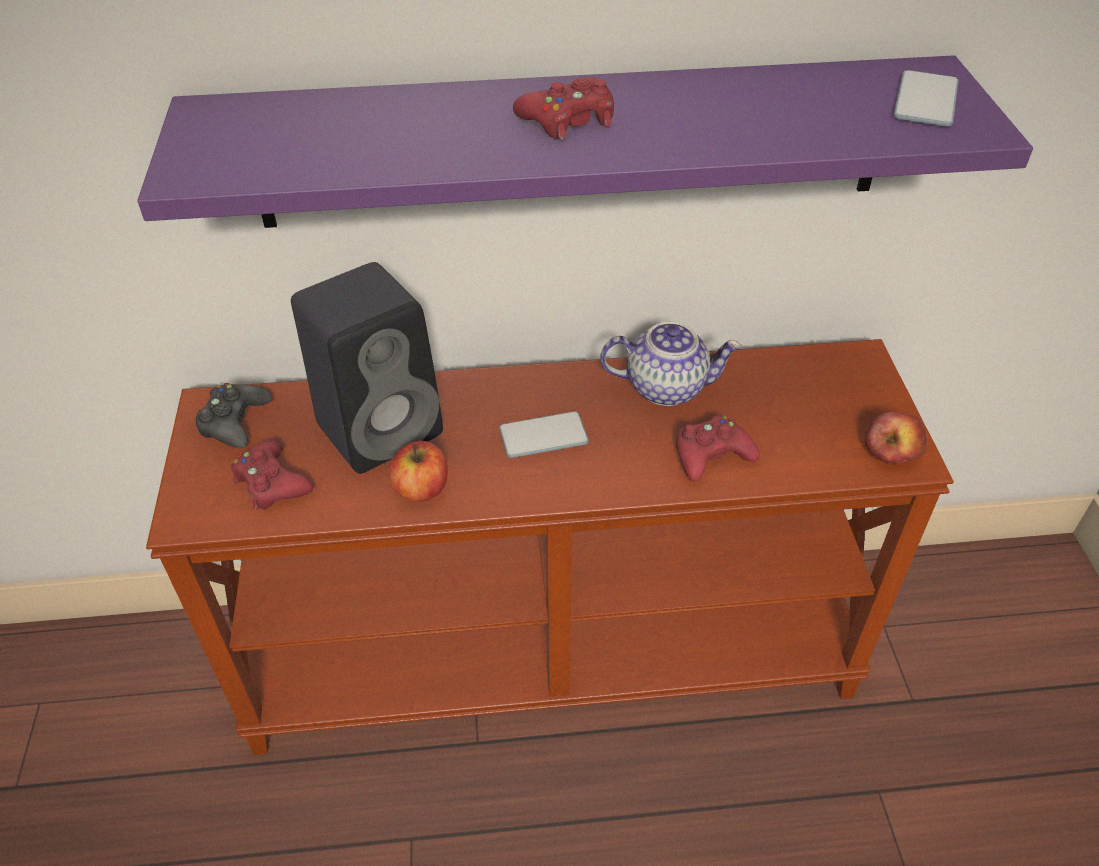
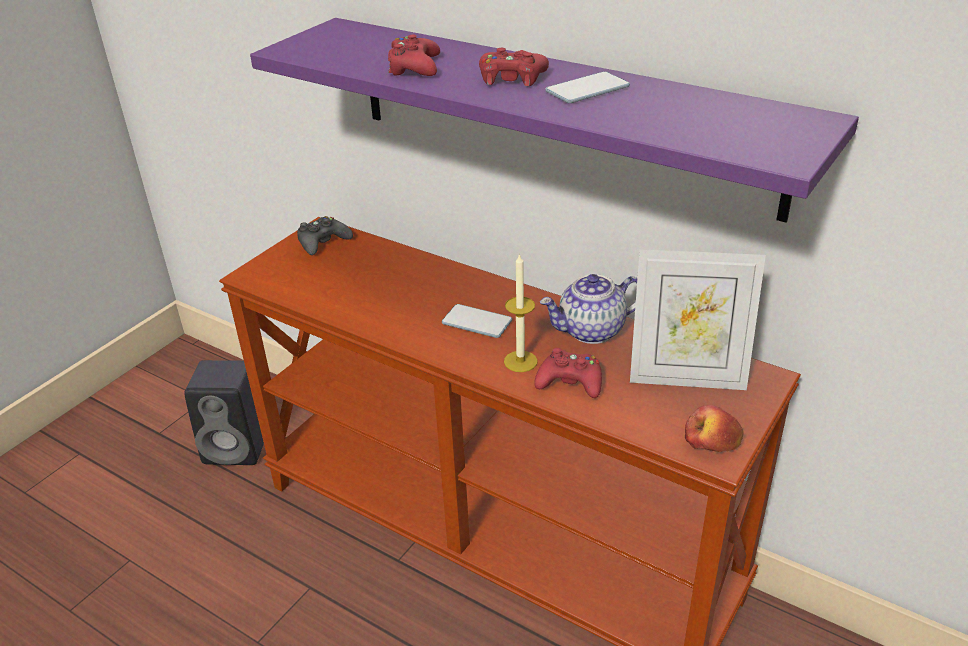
camera: 40 degrees right, 10 degrees down
(271, 483) = (306, 278): red game controller -> red game controller (414, 67)
(383, 427) = (393, 277): black speaker -> black speaker (238, 447)
(421, 489) = (375, 316): apple -> none
(639, 459) = (520, 361): none -> candle
(667, 386) = (591, 331): teapot -> teapot turned 120 degrees clockwise
(804, 393) = (687, 378): none -> picture frame
(925, 101) = (774, 132): phone -> phone (587, 89)

